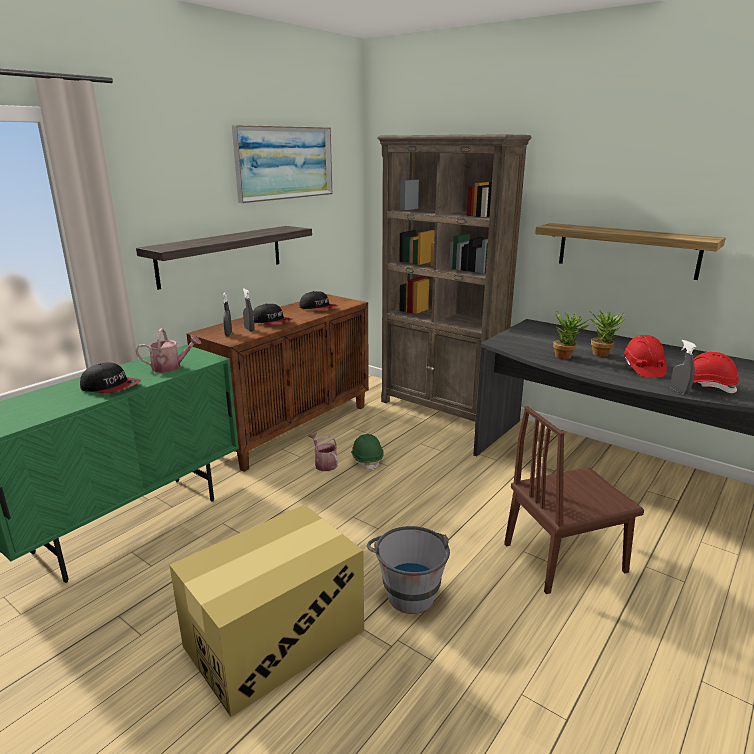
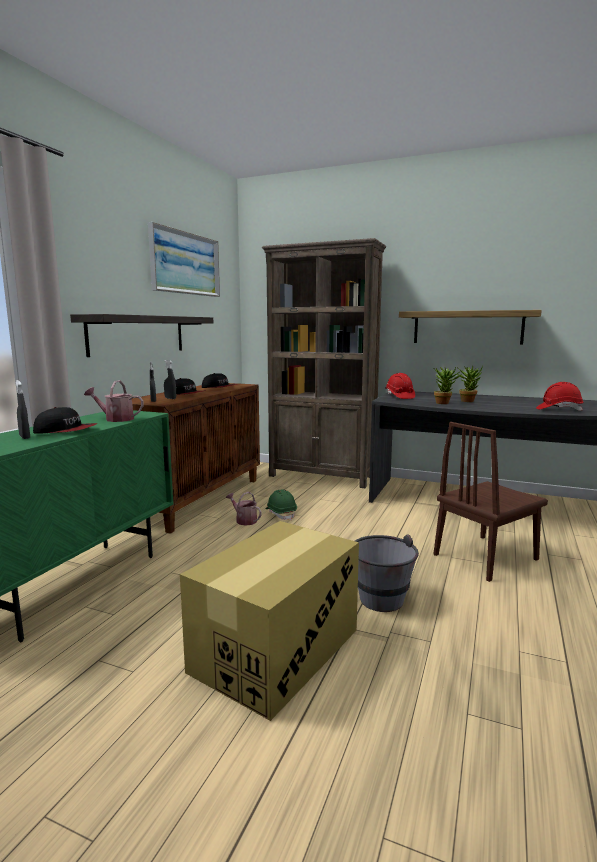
camera: 15 degrees left, 10 degrees down
(170, 367) = (116, 419): watering can -> watering can turned 150 degrees counterclockwise
(642, 369) = (505, 405): red hard hat -> red hard hat (399, 396)
(679, 391) = (544, 412): grey spray bottle -> grey spray bottle (24, 437)

